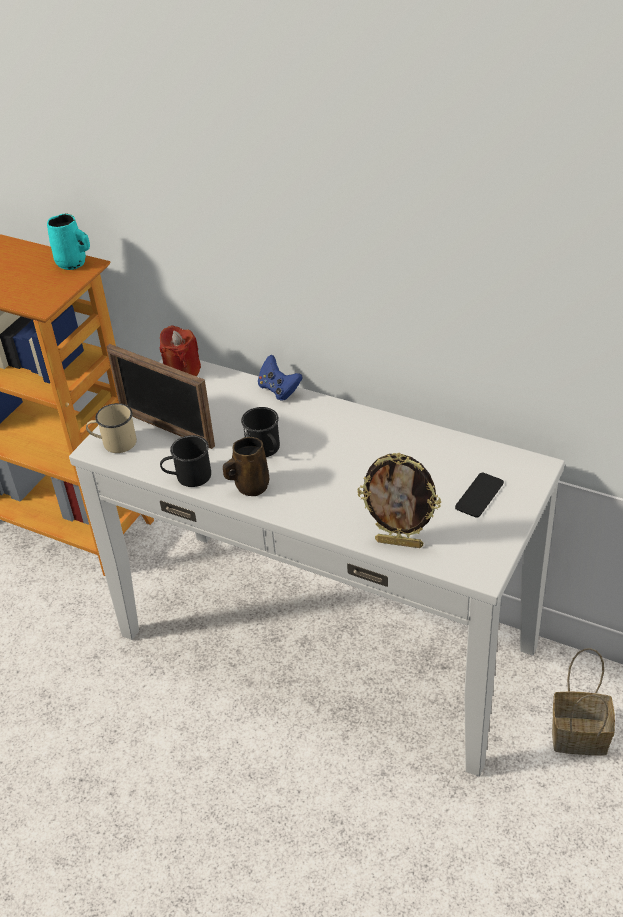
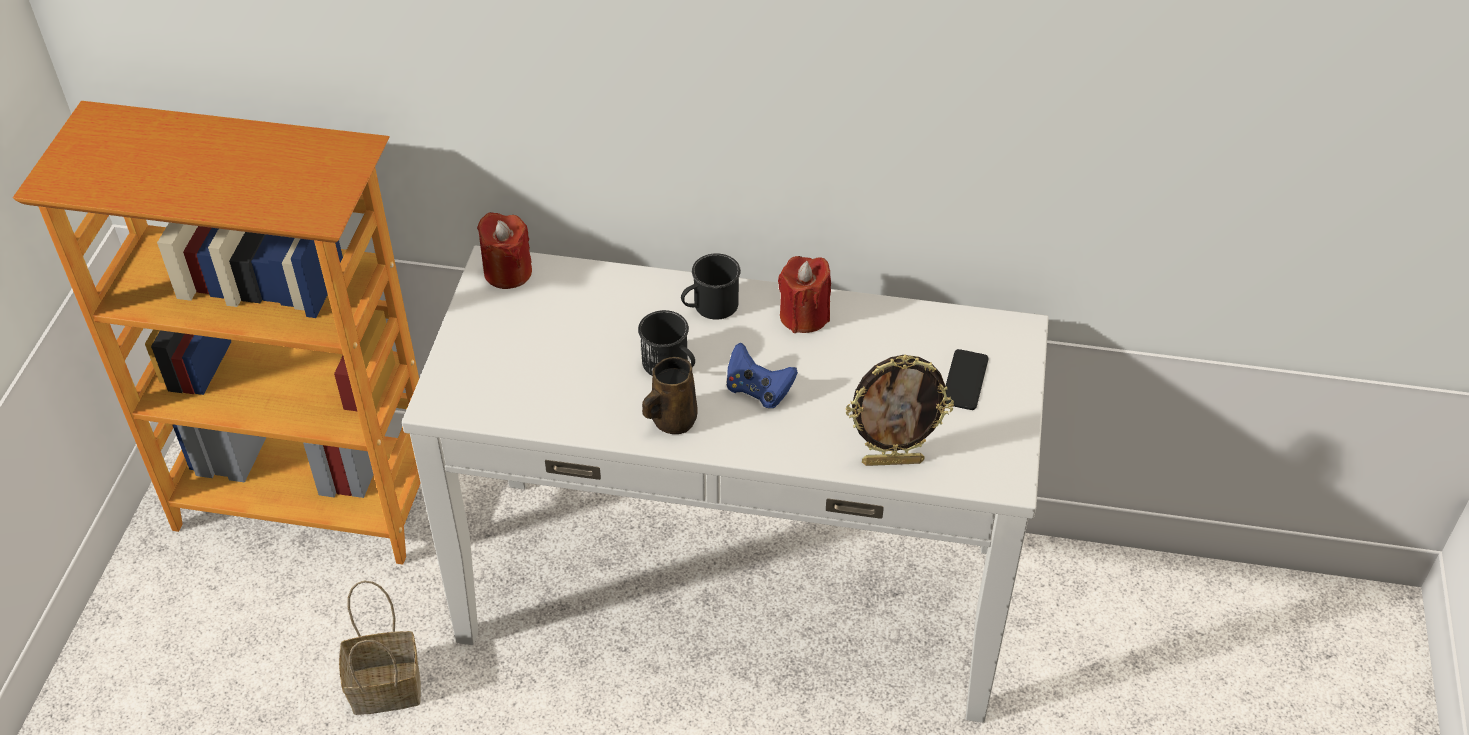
camera: 20 degrees left, 5 degrees up
(73, 263) = (336, 147): turquoise mug -> none
(114, 443) = (458, 392): beige mug -> none
(166, 429) = (522, 359): picture frame -> none
(188, 477) = (582, 422): black mug -> black mug (709, 307)
(279, 390) = (652, 278): blue game controller -> blue game controller (758, 391)
(376, 431) = (804, 316): none -> red candle
(581, 735) = (1086, 643): basket -> basket (388, 686)

